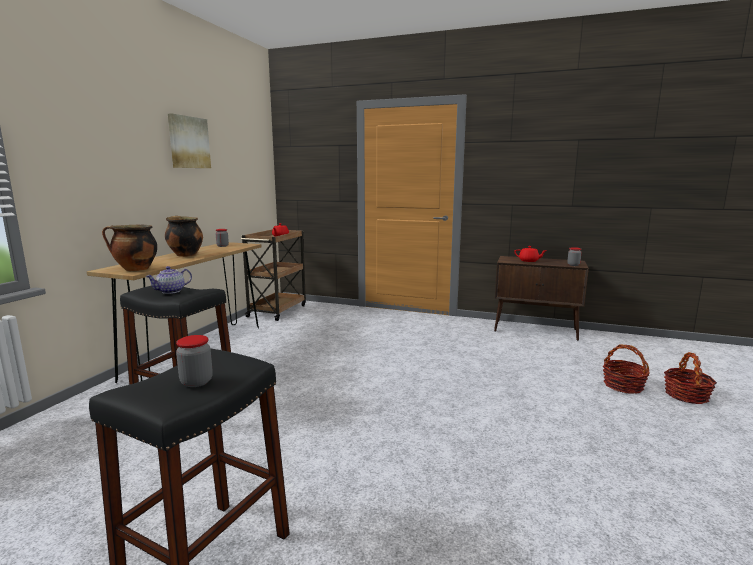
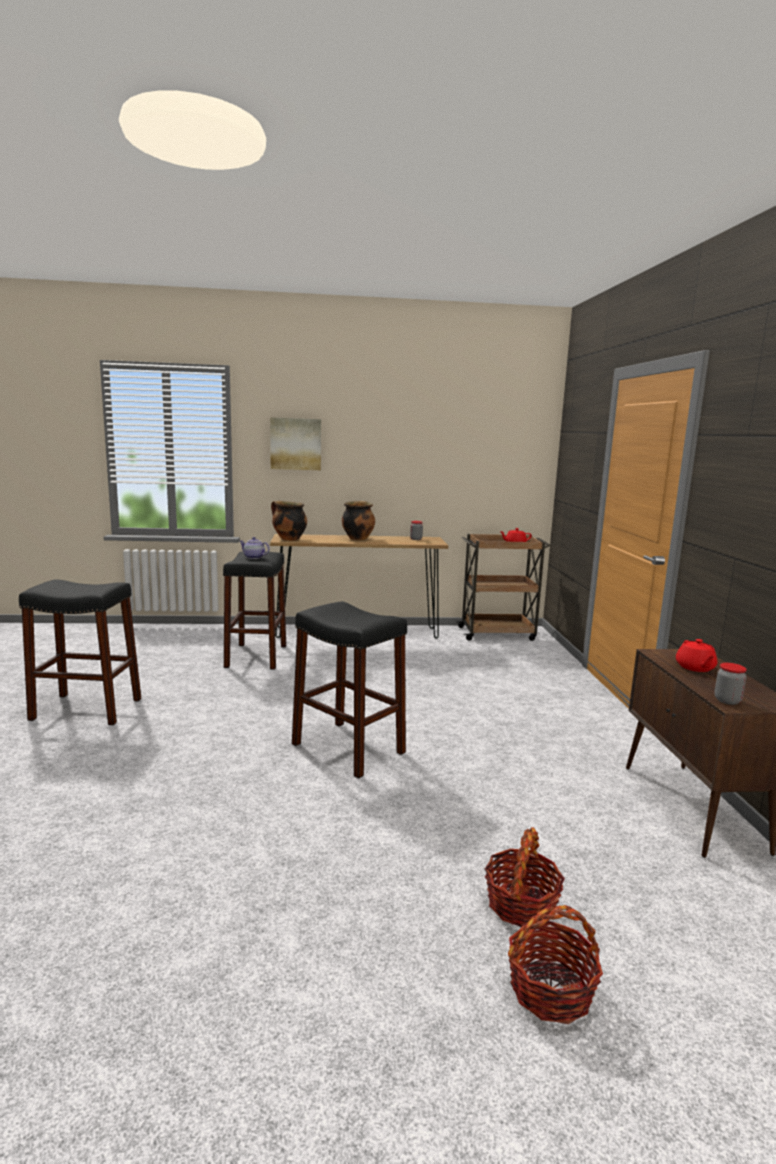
camera: 65 degrees right, 0 degrees up
(188, 142) = (406, 431): picture -> picture (296, 444)
(196, 382) = (71, 589): jar -> none
(434, 398) = (348, 748): none -> black stool

